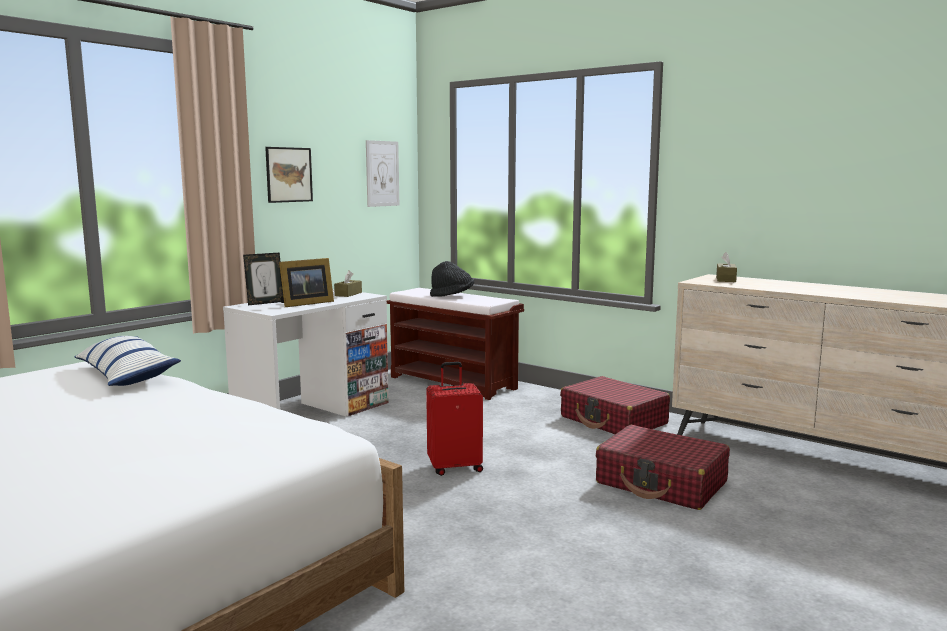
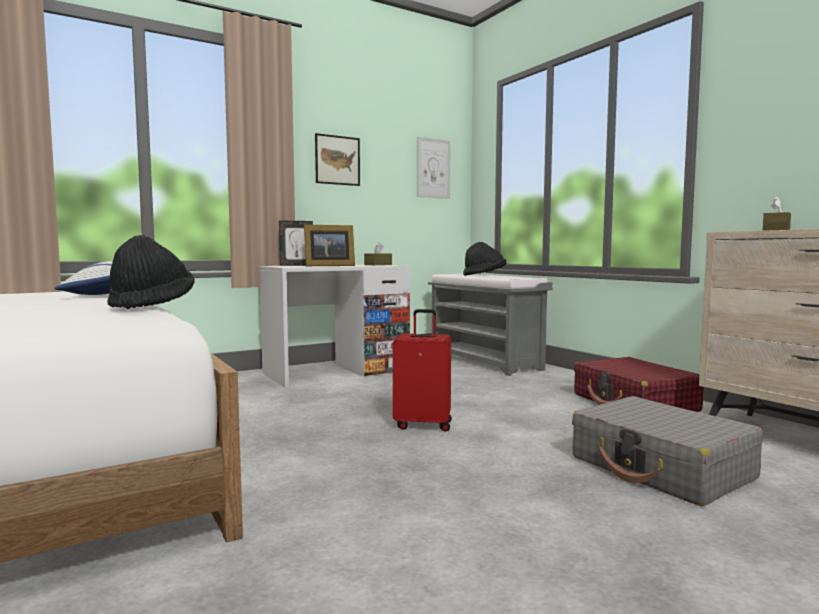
camera: 20 degrees right, 5 degrees down
(260, 402) = (152, 305): none -> black hat
(454, 383) = (485, 361): brown bench -> grey bench
(661, 483) = (661, 468): red suitcase -> grey suitcase

